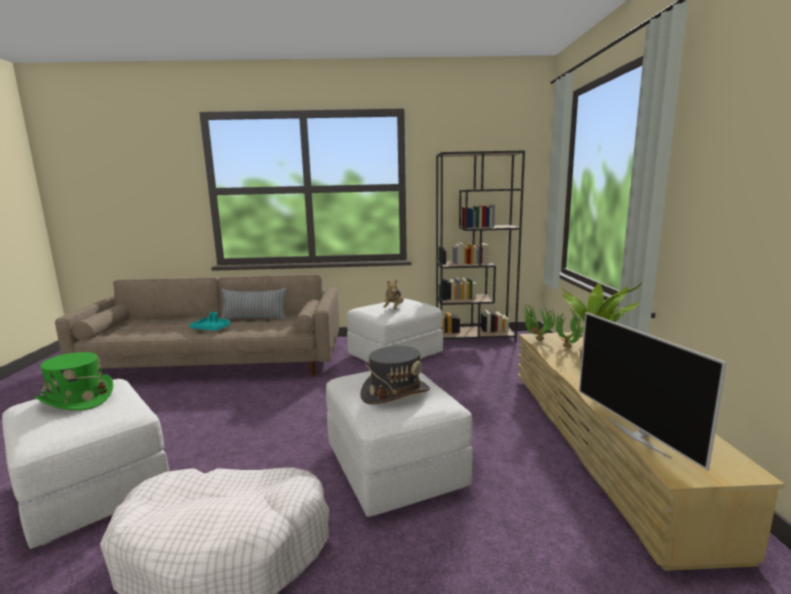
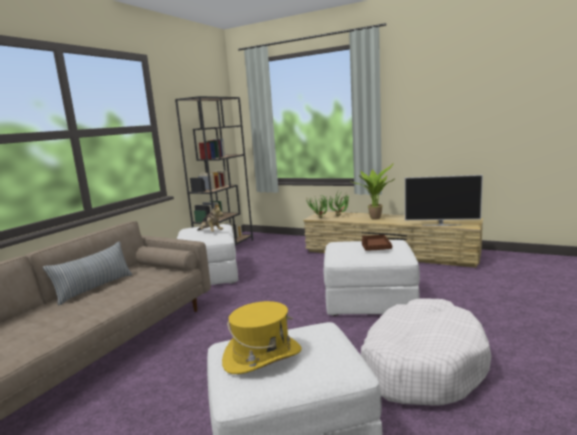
camera: 60 degrees left, 0 degrees up
(77, 399) = (262, 356): green hat -> yellow hat
(212, 328) = (89, 309): turquoise tray -> none
(395, 393) = (375, 247): grey hat -> brown tray

